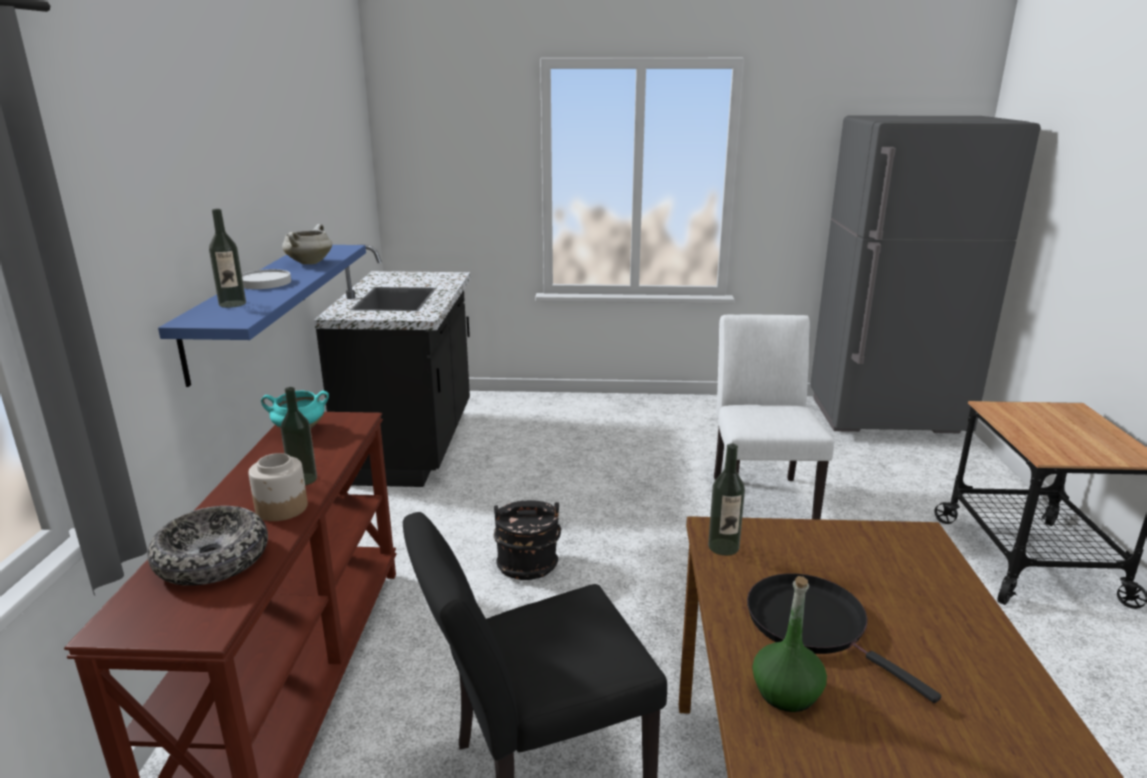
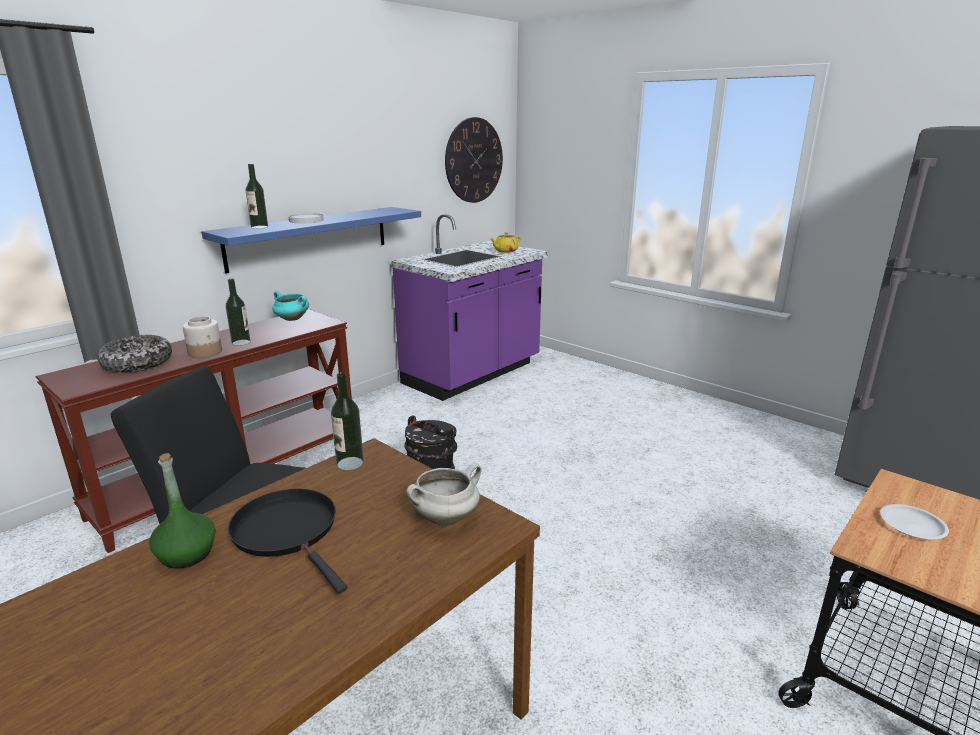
camera: 40 degrees right, 0 degrees up
(309, 263) = (359, 215): white cooking pot -> white cooking pot (446, 517)
(350, 168) = (474, 160): none -> wall clock
(413, 445) = (473, 374): black counter -> purple counter
(425, 280) = (505, 251): none -> yellow teapot
(760, 496) = (674, 501): white chair -> none
(813, 624) = (288, 532): black frying pan -> black frying pan turned 45 degrees counterclockwise
(1039, 431) = (912, 525): none -> white plate

